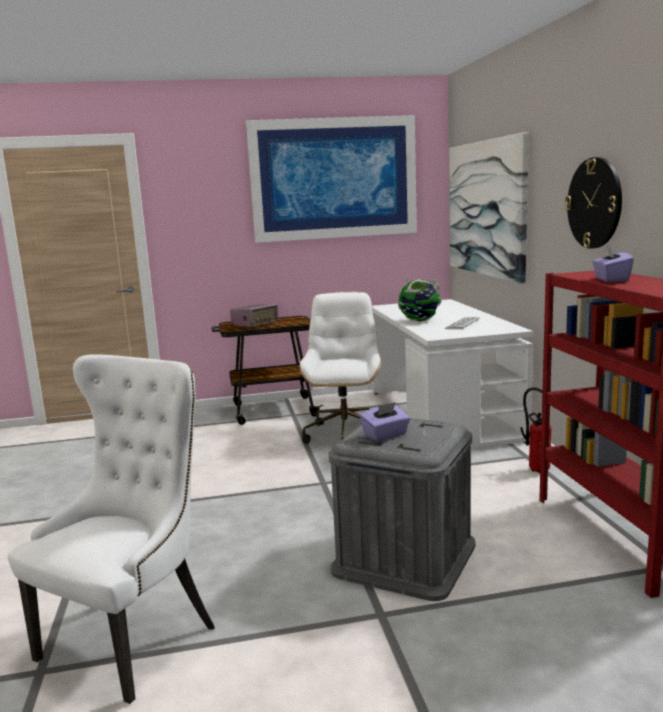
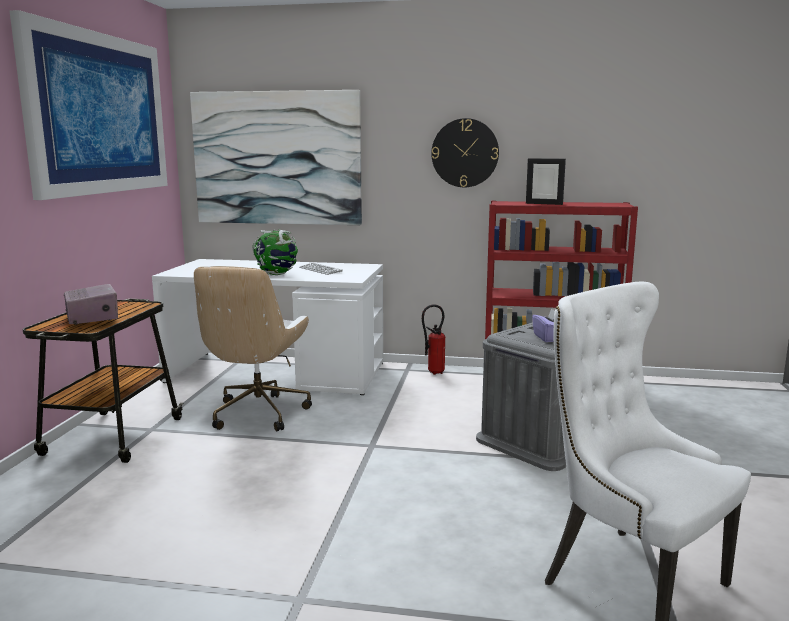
camera: 70 degrees left, 0 degrees up
(345, 433) = (257, 415): white office chair -> white office chair turned 105 degrees counterclockwise
(610, 279) = (544, 204): purple tissue box -> picture frame

